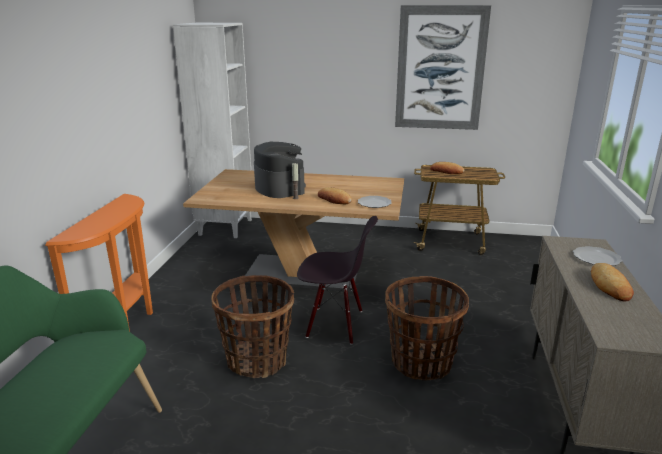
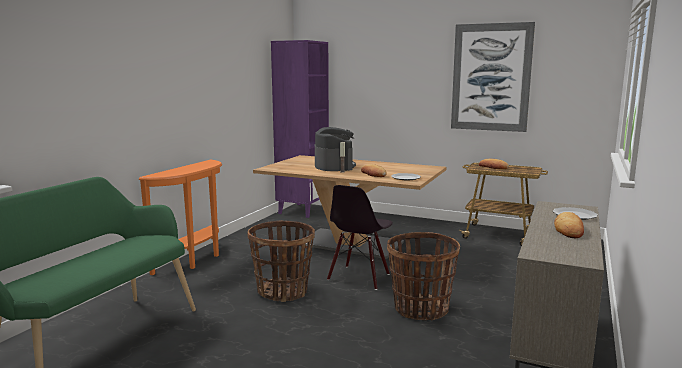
camera: 15 degrees right, 10 degrees down
(225, 227) = (302, 210): white bookcase -> purple bookcase
(335, 324) = (359, 277): black chair -> black chair turned 90 degrees clockwise

